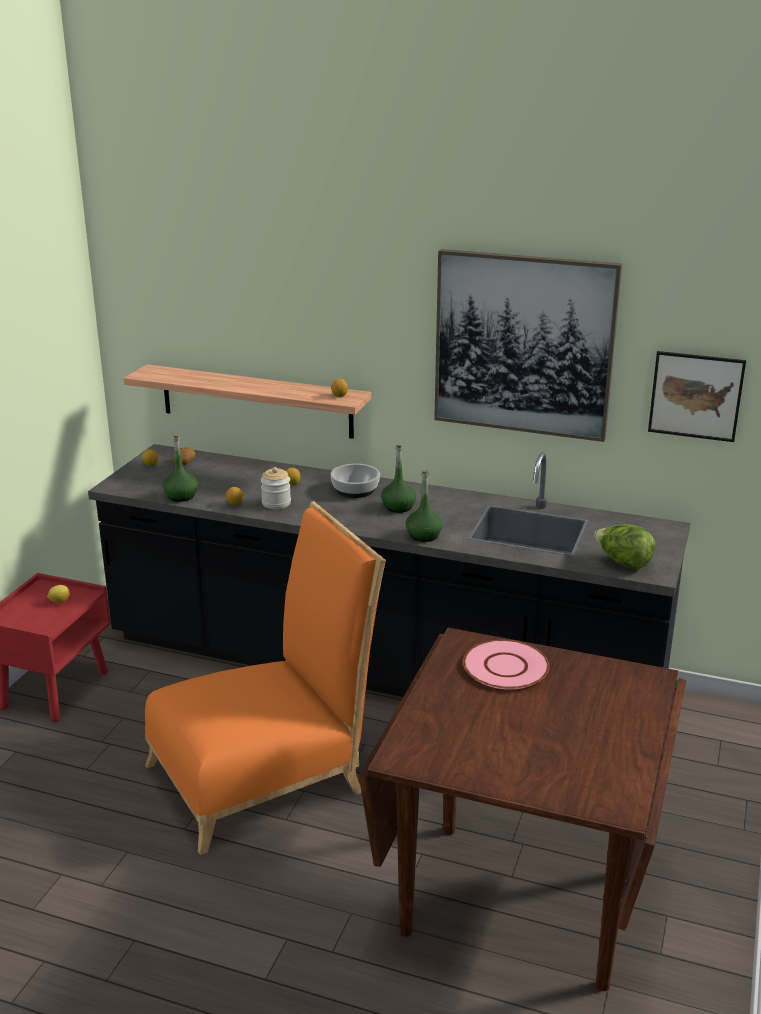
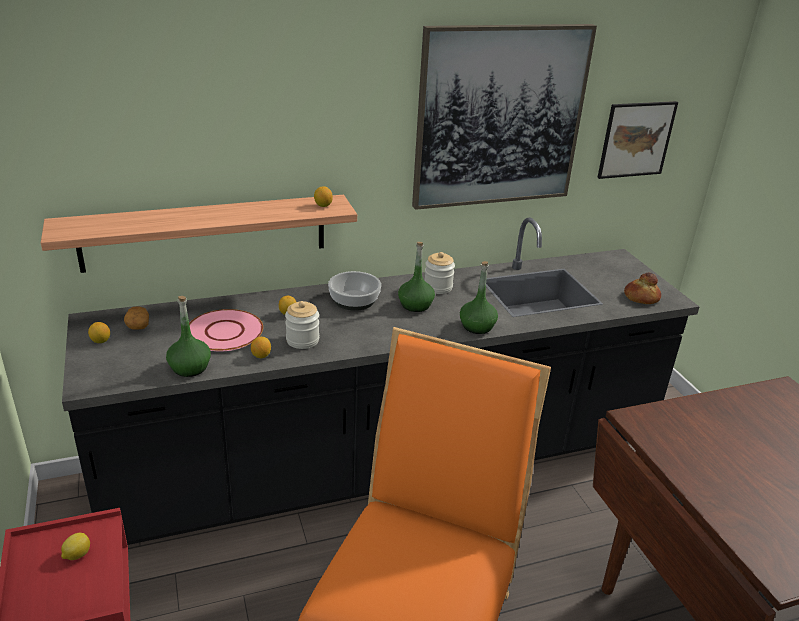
camera: 40 degrees left, 5 degrees up
(439, 500) = (438, 287): none -> jar
(506, 667) = (701, 429): pink plate -> pink plate (225, 332)
(623, 563) = (641, 298): lettuce -> bread

